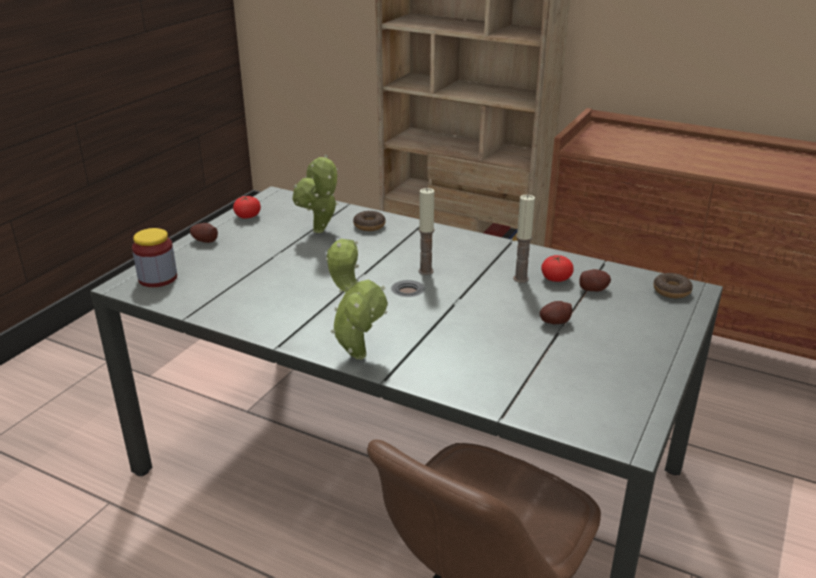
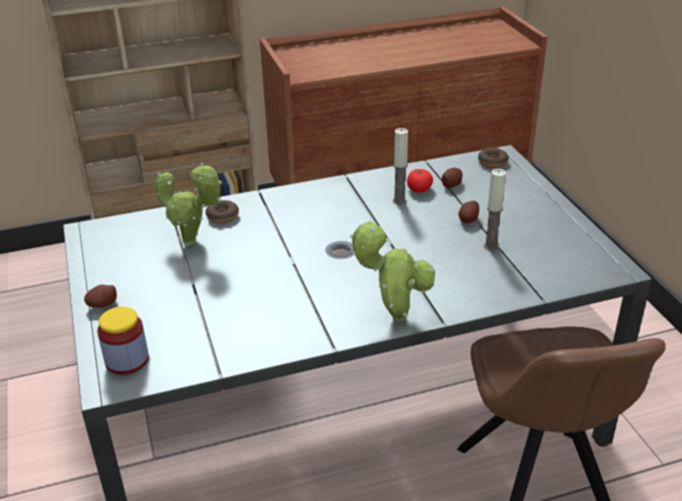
camera: 45 degrees left, 5 degrees up
(247, 216) = (98, 262): tomato -> none
(425, 271) = (330, 230): candle -> candle (491, 246)

